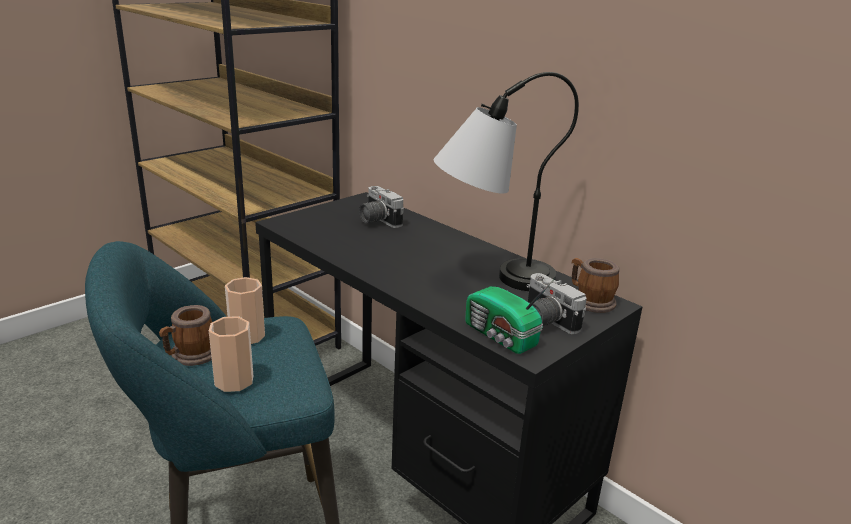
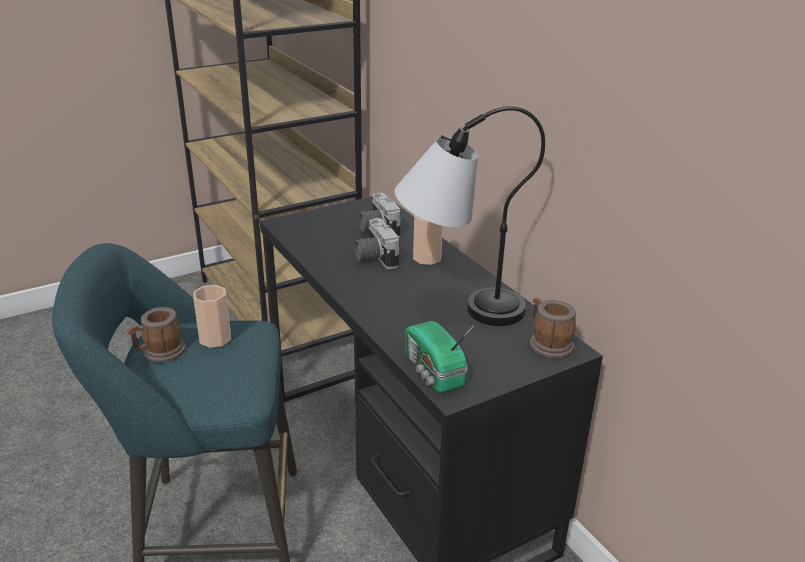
camera: 15 degrees right, 5 degrees up
(234, 381) = (186, 382): cup -> cup (427, 258)
(544, 321) = (485, 361): camera -> camera (373, 257)

